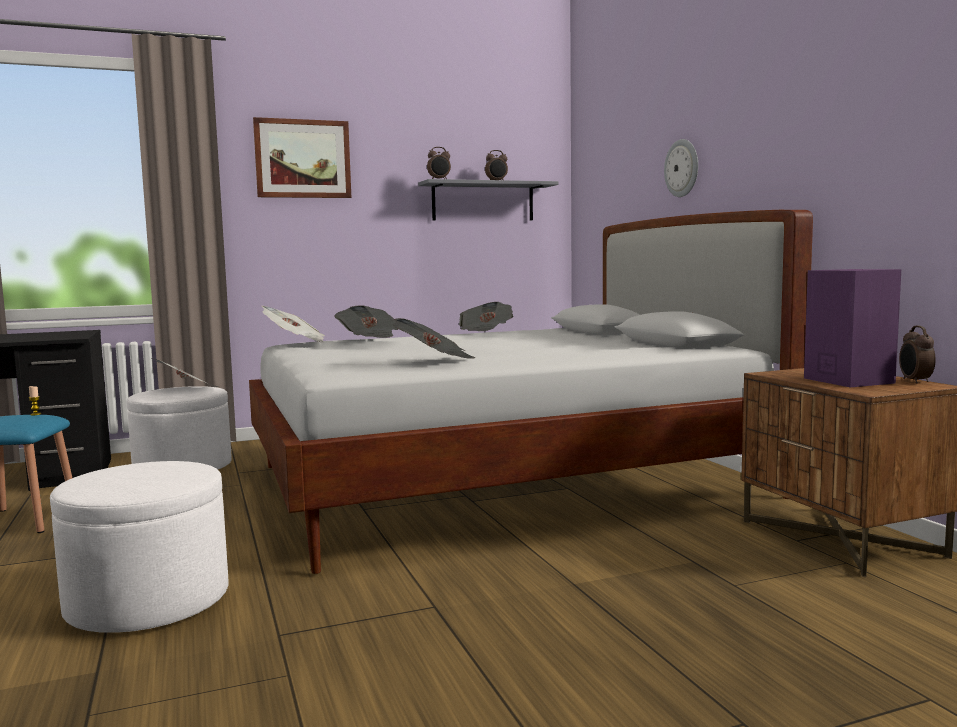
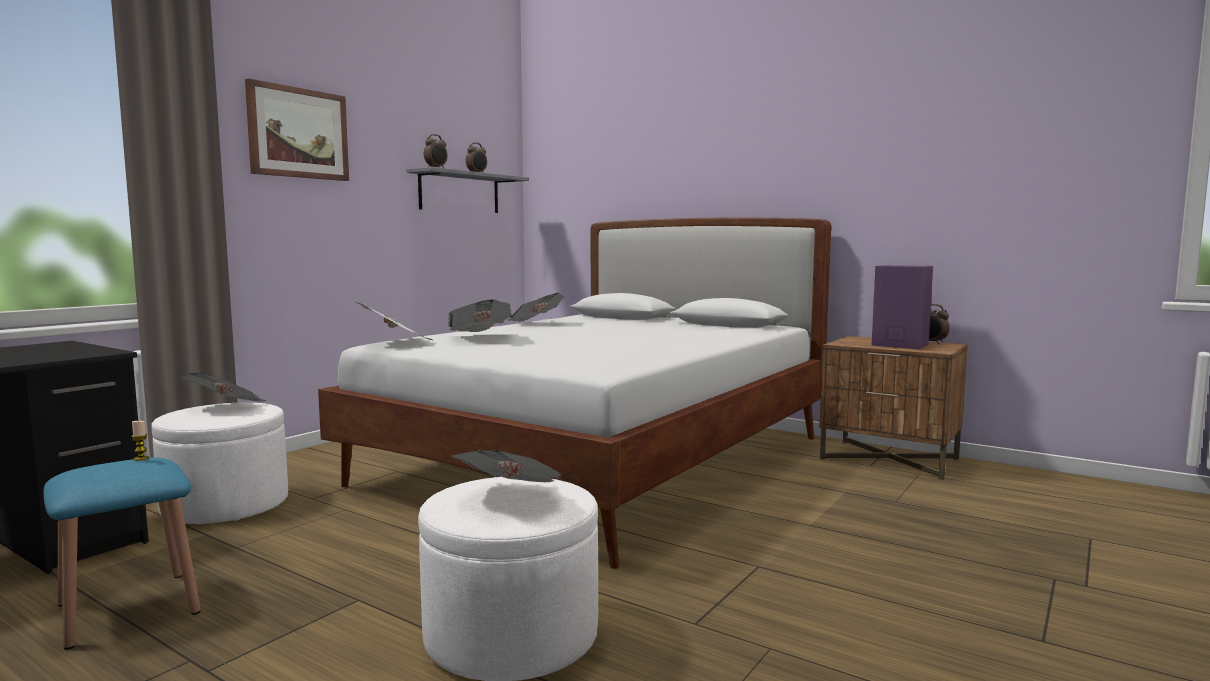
camera: 35 degrees left, 0 degrees up
(435, 361) = (631, 350): newspaper -> newspaper (513, 497)
(682, 168) = (679, 177): wall clock -> none

